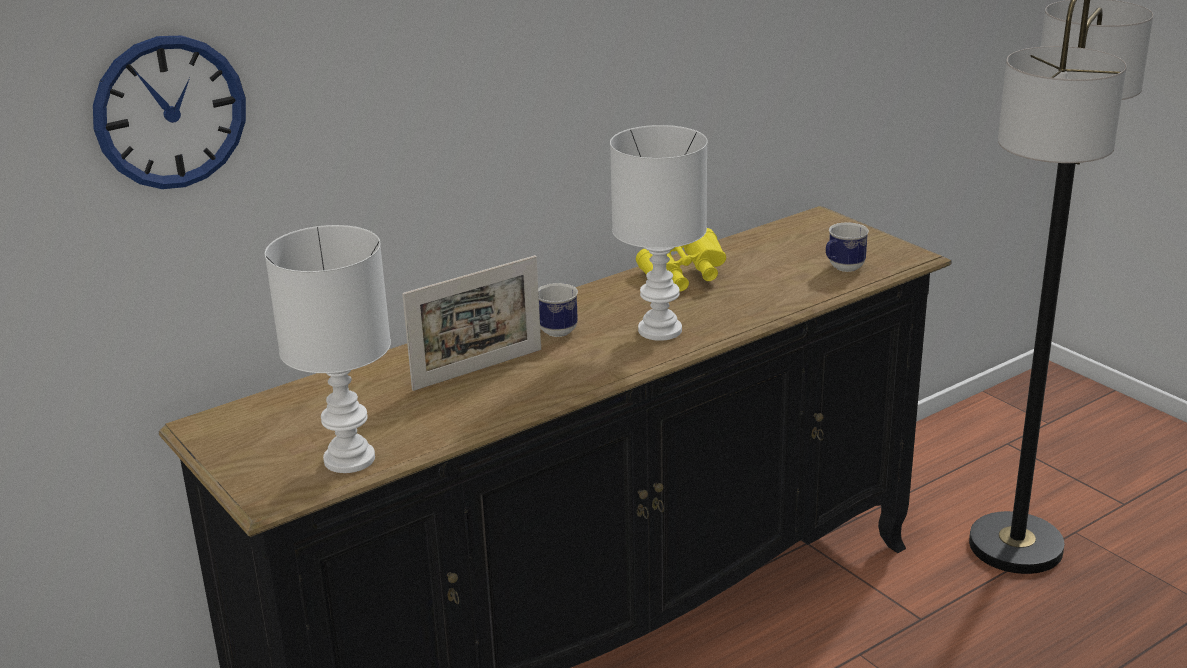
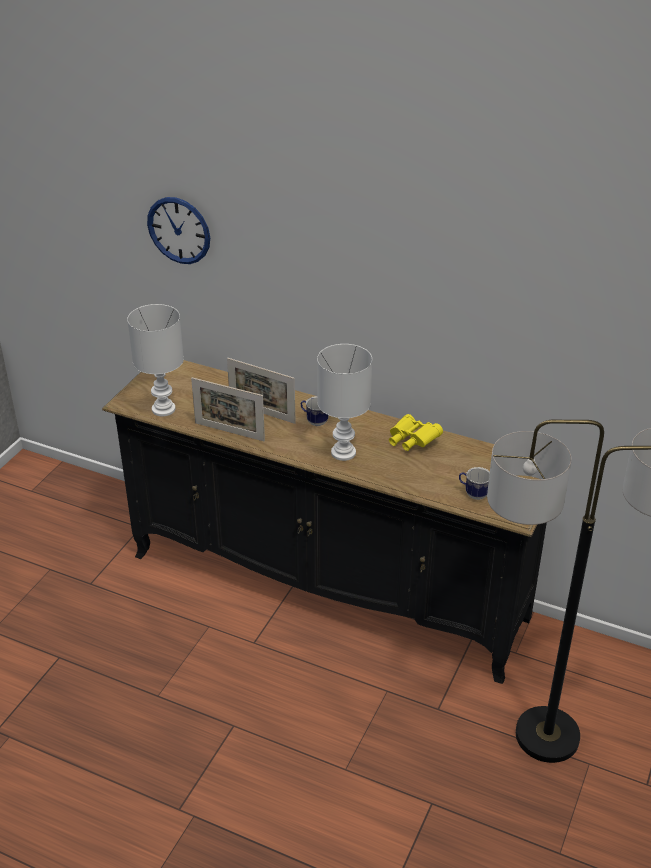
camera: 60 degrees right, 10 degrees up
(497, 410) = (229, 432): none -> picture frame

